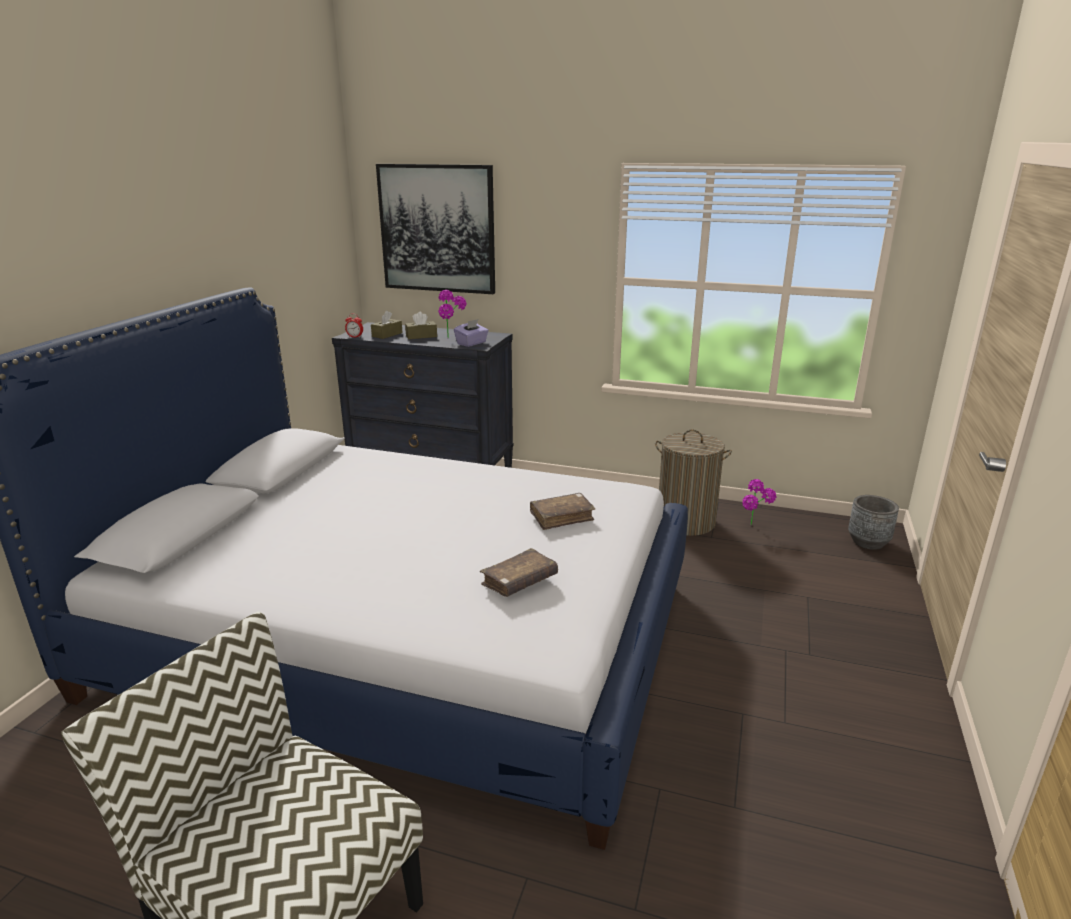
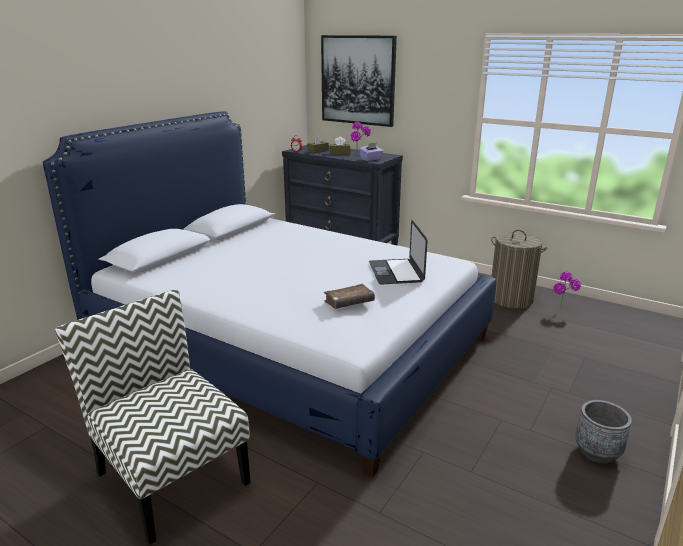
camera: 15 degrees right, 0 degrees up
(561, 517) = (396, 272): brown book -> laptop
(868, 542) = (652, 328): grey planter -> grey planter (597, 452)

